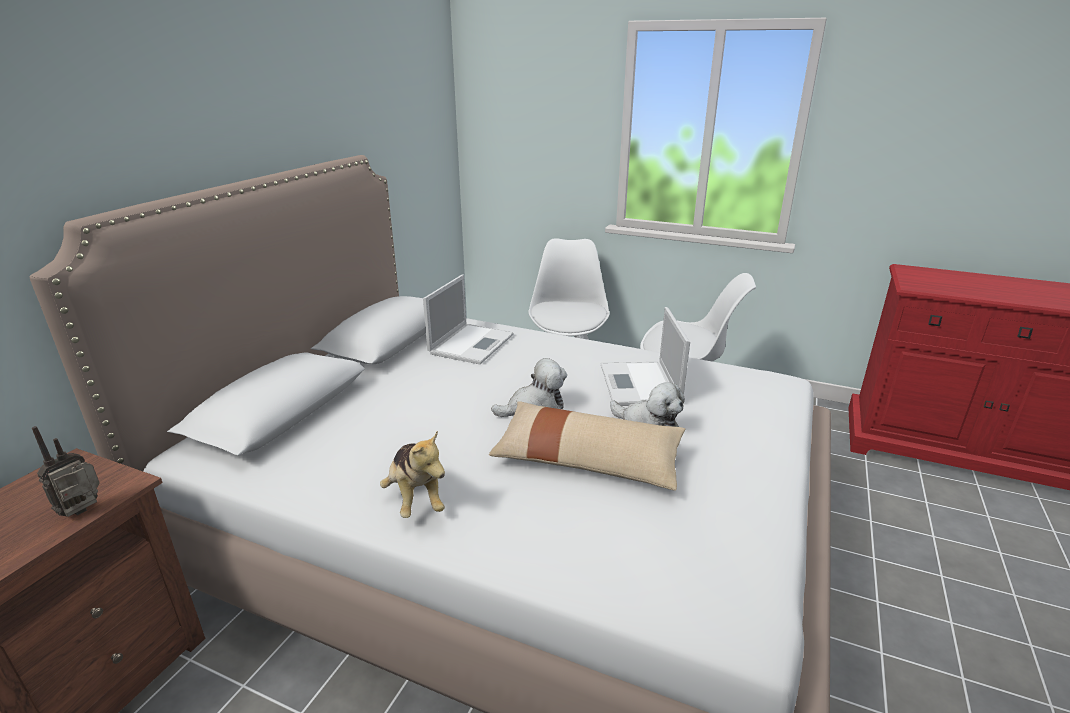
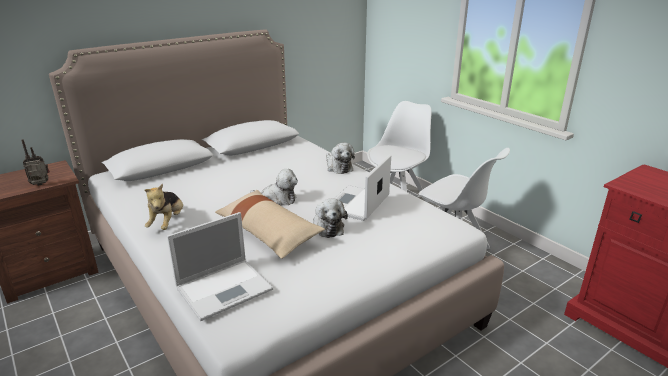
camera: 30 degrees right, 0 degrees up
(472, 343) = (293, 157): laptop -> laptop (225, 288)
(551, 343) = (338, 167): none -> plush toy

